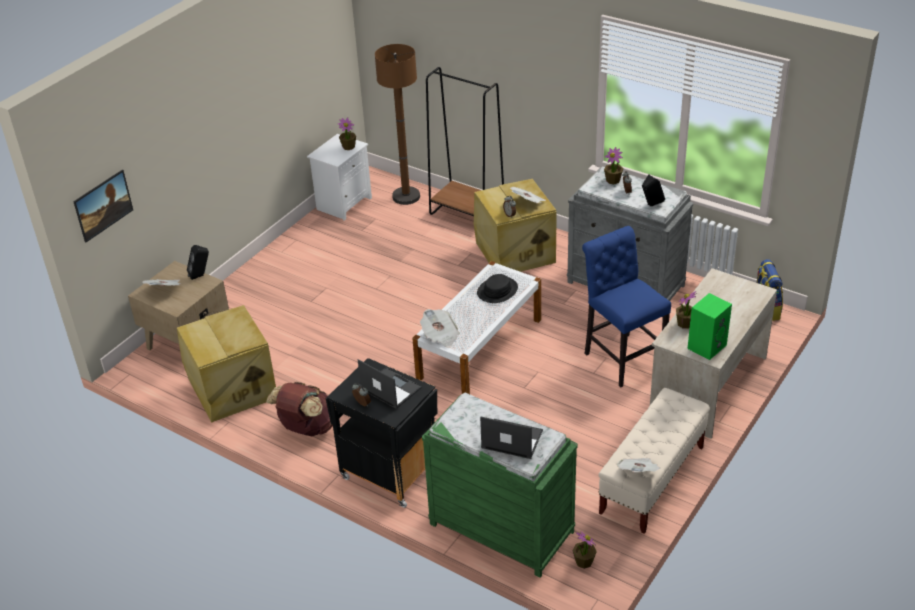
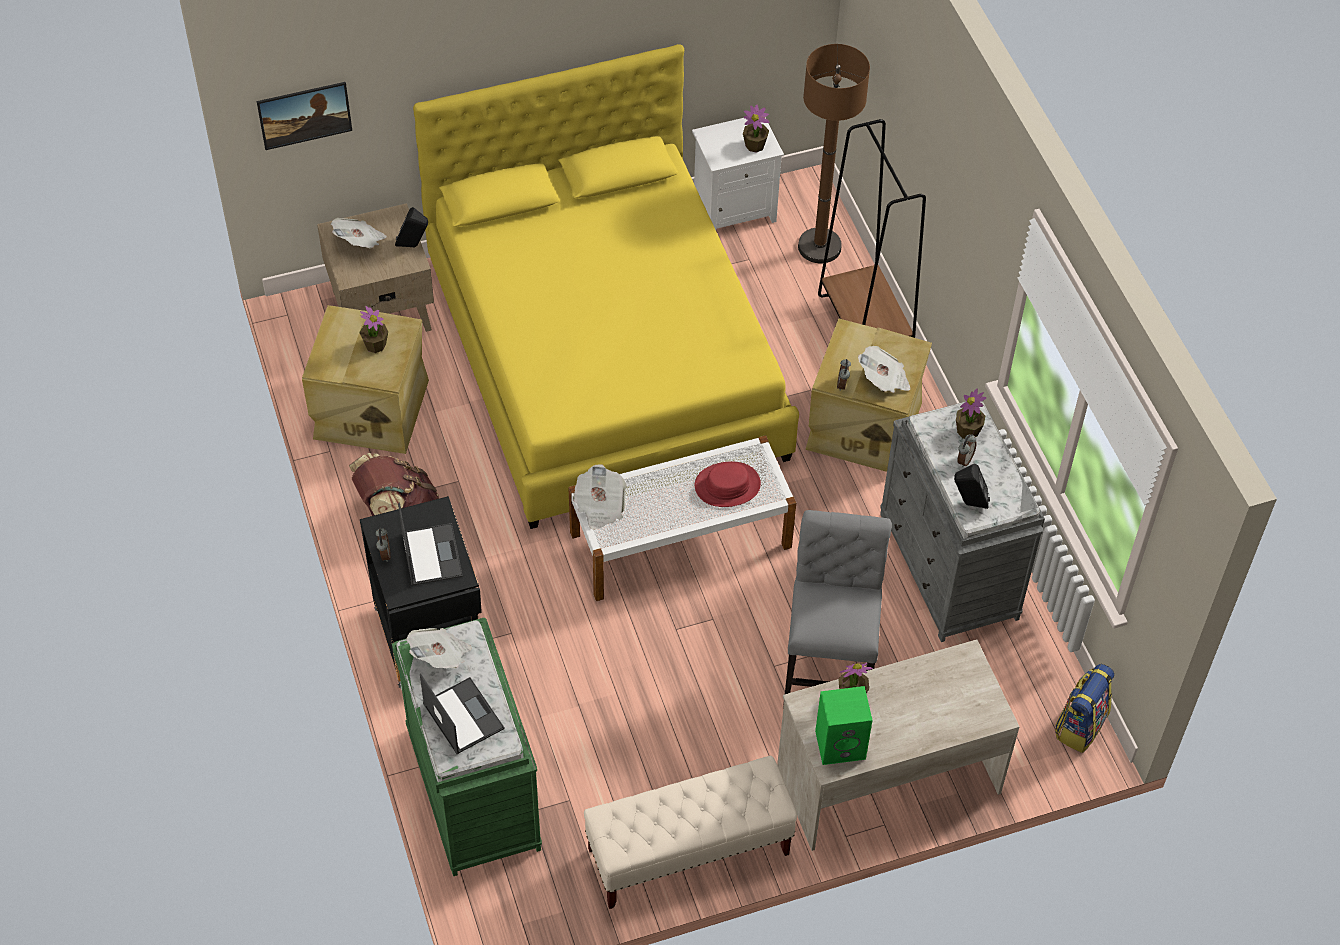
camera: 35 degrees right, 15 degrees up
(346, 295) = (606, 358): none -> yellow bed
(497, 290) = (727, 485): black hat -> red hat
(583, 561) = (514, 892): potted plant -> potted plant (375, 345)
(621, 357) = (829, 668): blue stool -> grey stool
(638, 473) = (620, 841): newspaper -> newspaper (440, 656)

